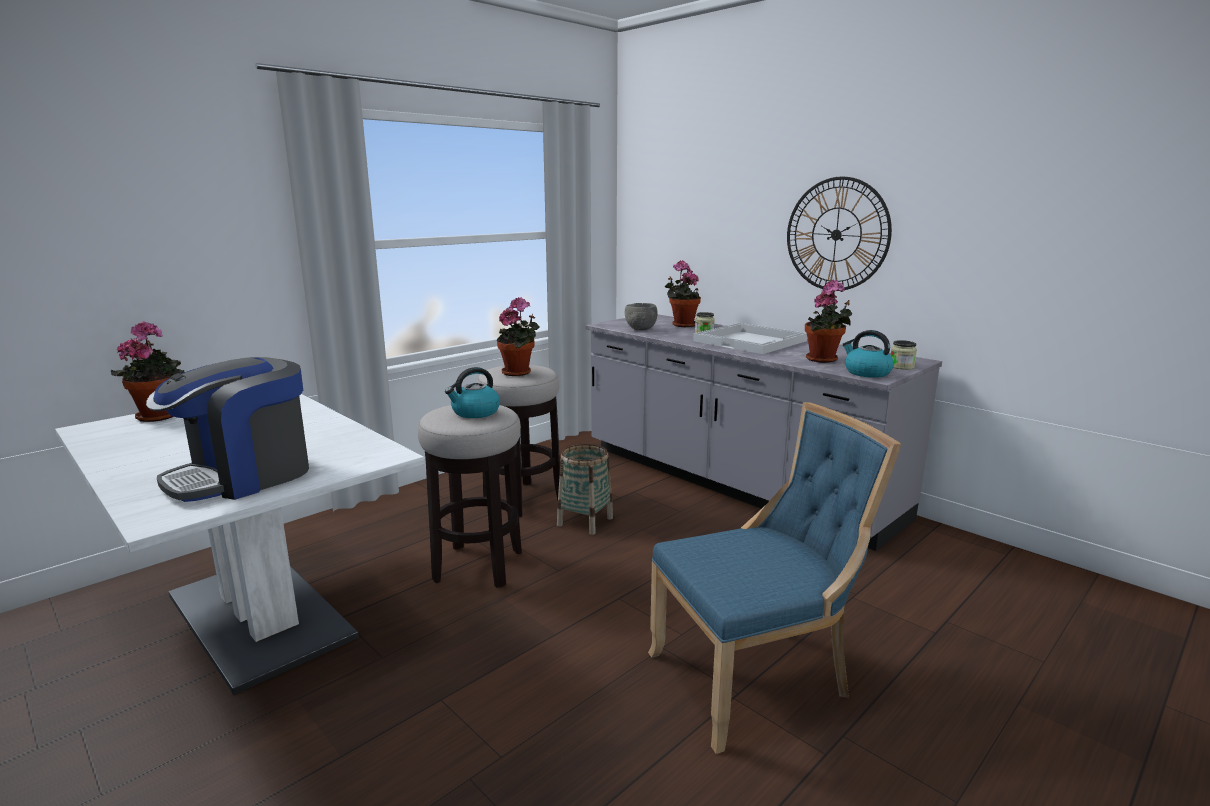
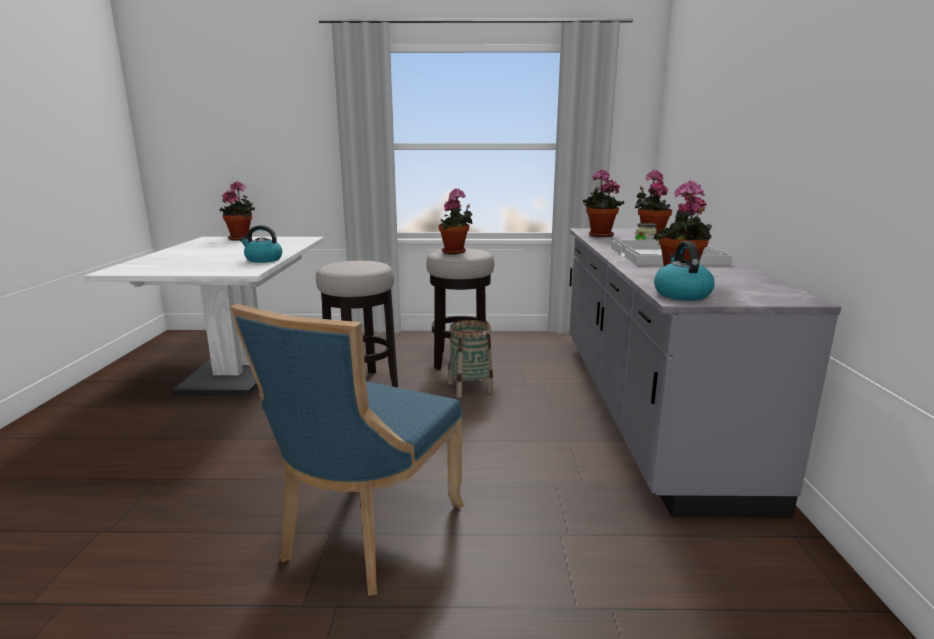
camera: 45 degrees right, 0 degrees up
(243, 476) = (181, 265): coffee machine -> none
(475, 412) = (356, 265): kettle -> kettle (263, 260)
(640, 329) = (599, 236): grey bowl -> potted plant
(756, 678) = (366, 533): blue chair -> blue chair turned 90 degrees clockwise
(836, 234) = (782, 134): wall clock -> none
(901, 367) = (750, 299): jar -> none

